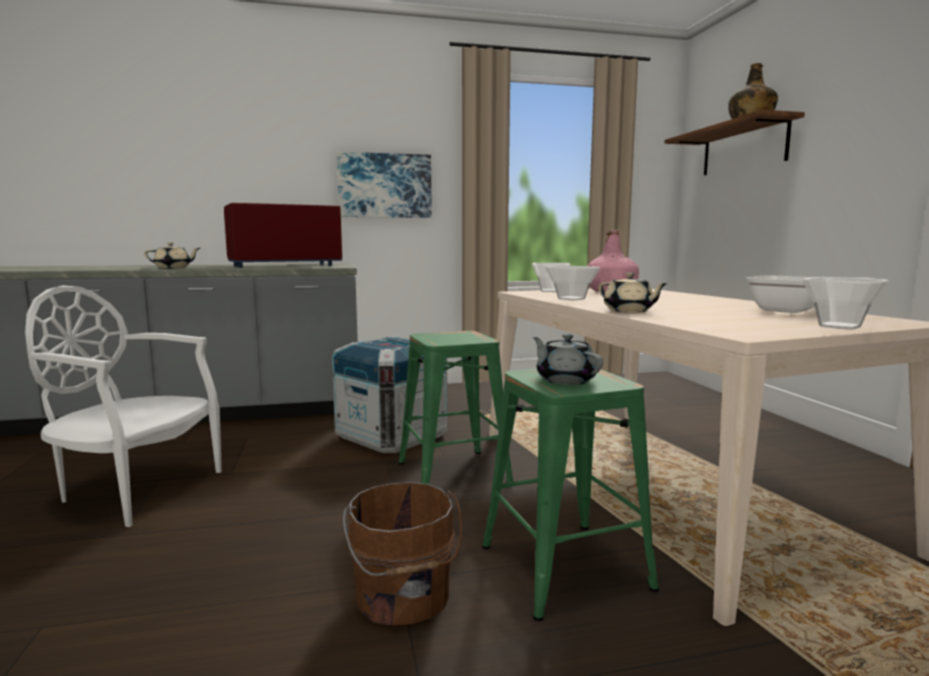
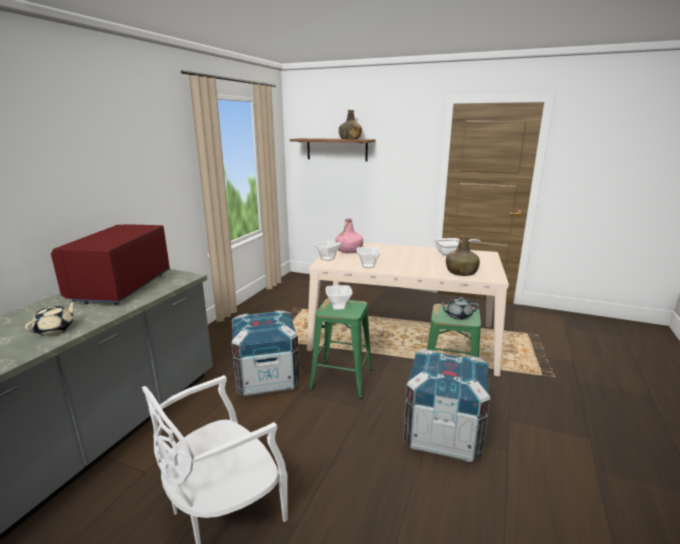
camera: 55 degrees left, 10 degrees up
(384, 186) = (146, 192): picture -> none
(403, 598) = (443, 434): brown bucket -> crate
(629, 311) = (422, 271): beige teapot -> none
(702, 321) = (461, 272): none -> green bottle
(841, 326) = (490, 263): bowl -> bowl (339, 307)

